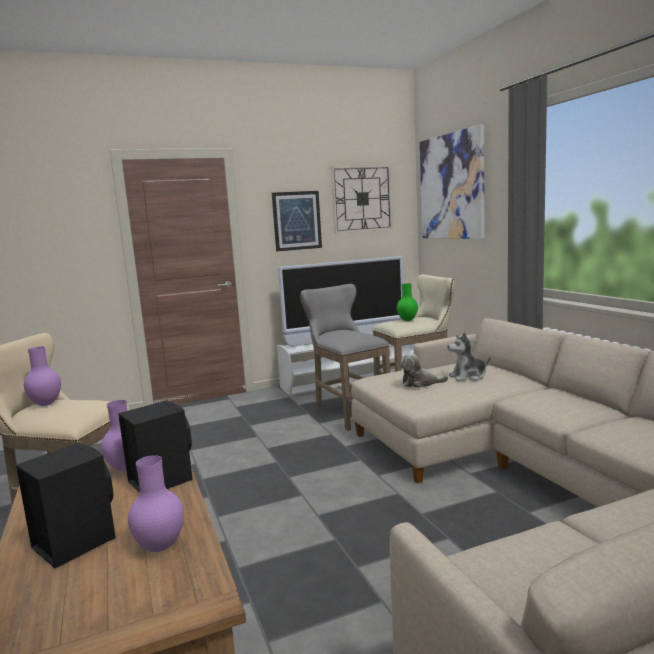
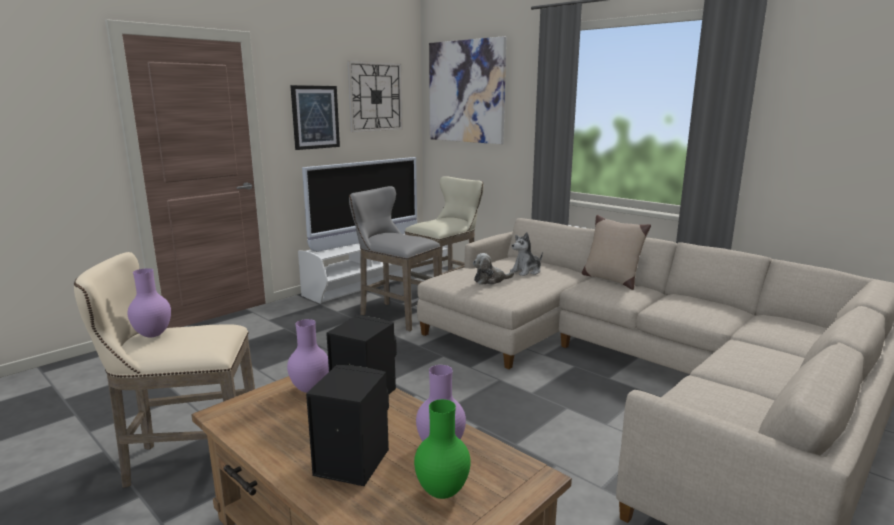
camera: 25 degrees left, 5 degrees up
(408, 320) = (441, 221): green vase -> green vase (443, 491)
(565, 393) = (611, 280): none -> beige pillow

